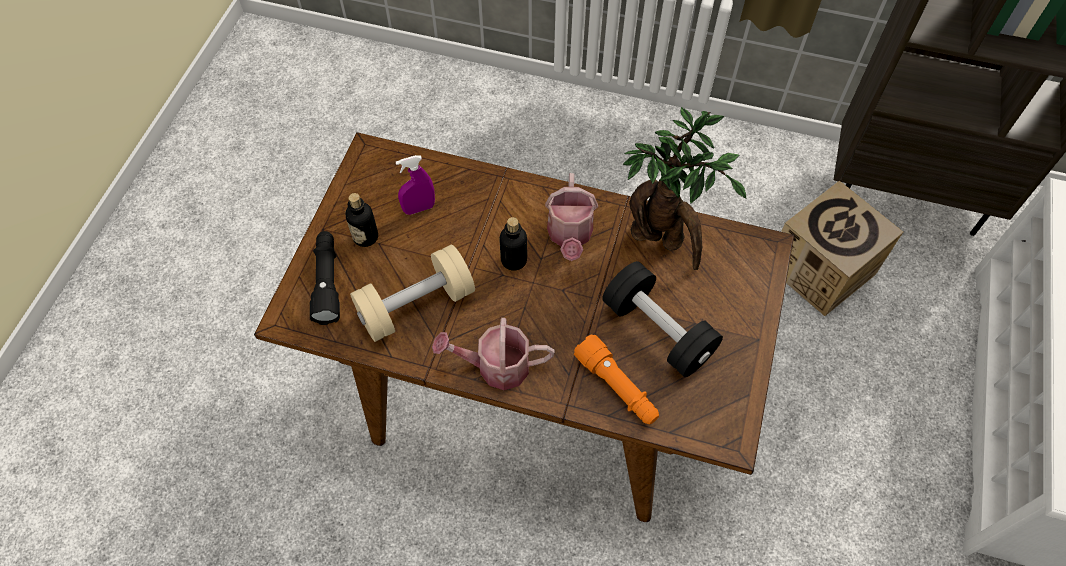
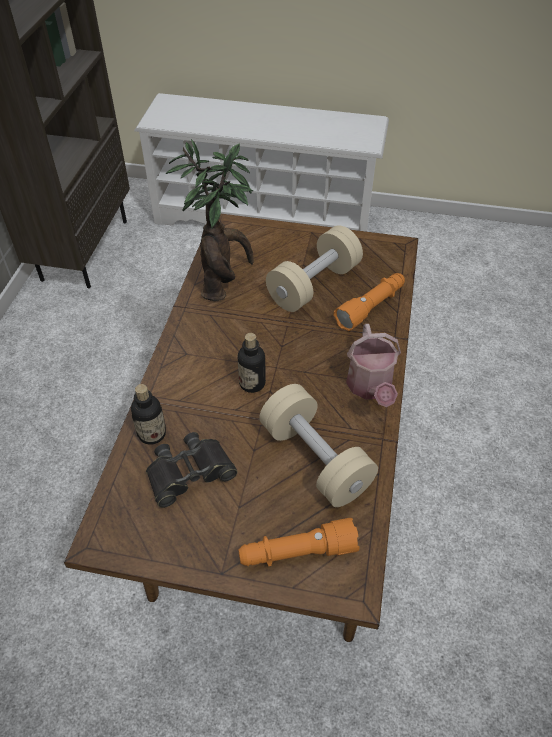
camera: 95 degrees left, 10 degrees down
(327, 282) = (297, 552): black flashlight -> orange flashlight
(365, 237) = (231, 522): bottle -> bottle (152, 434)
(419, 208) = (189, 473): purple spray bottle -> black binoculars
(570, 236) = (221, 343): watering can -> none
(658, 331) = (314, 285): black dumbbell -> beige dumbbell
(820, 270) = (153, 301): cardboard box -> none

